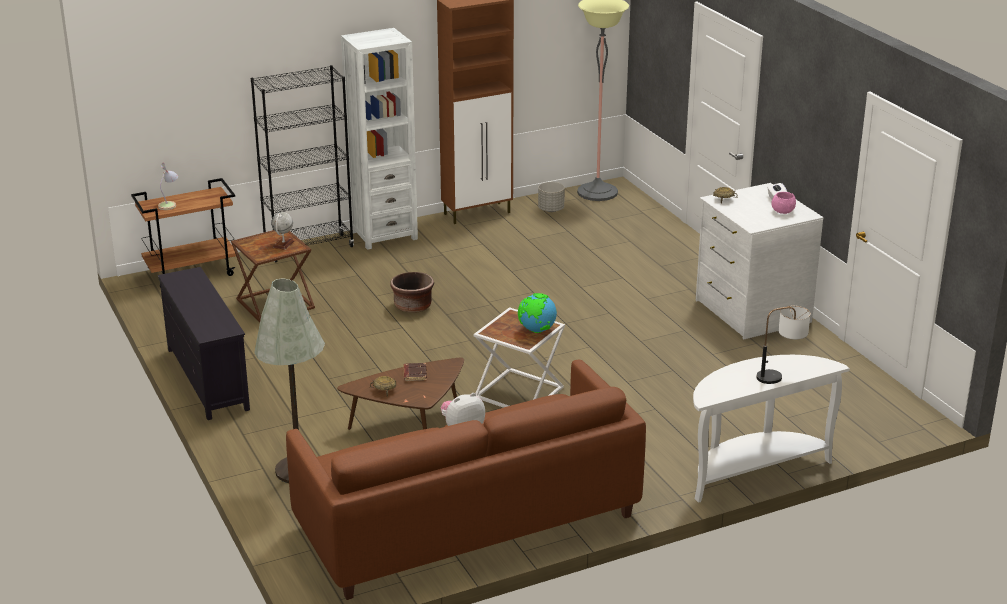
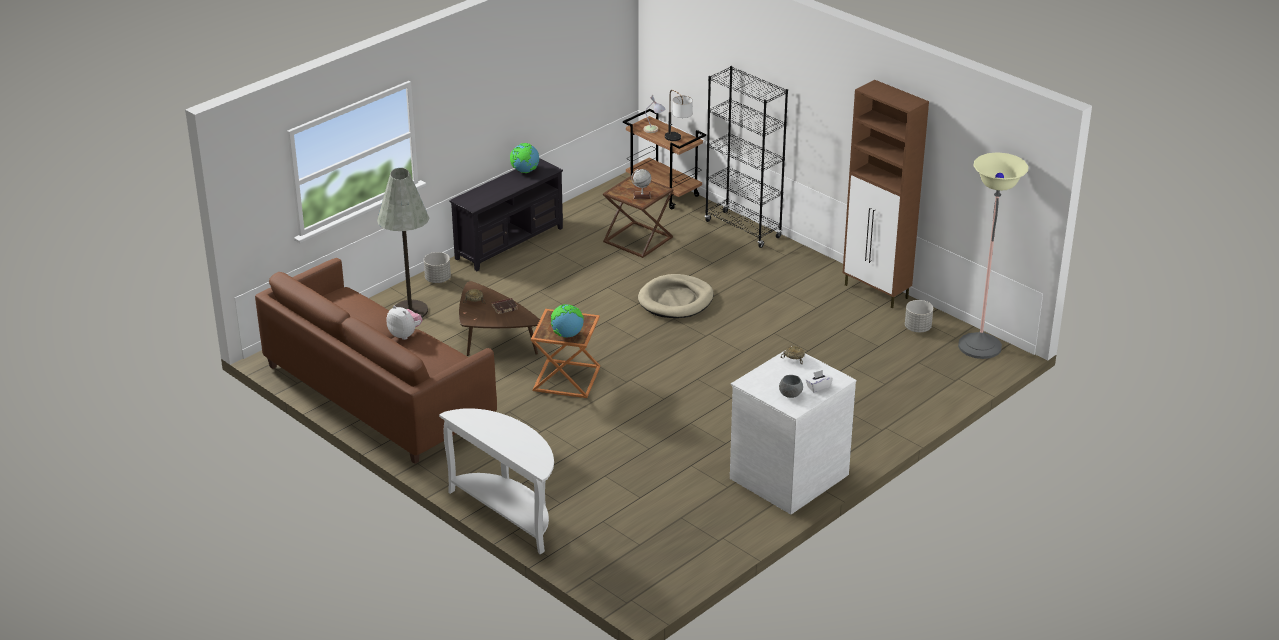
camera: 70 degrees right, 5 degrees up
(181, 287) = (525, 171): none -> globe
(243, 439) = (438, 279): none -> grey planter
(384, 235) = (794, 257): white bookcase -> none
(412, 306) = (676, 300): brown planter -> beige dog bed
(517, 393) = (566, 378): white side table -> orange side table
(780, 376) = (509, 446): table lamp -> table lamp (678, 140)
(782, 212) = (790, 394): pink bowl -> grey bowl

